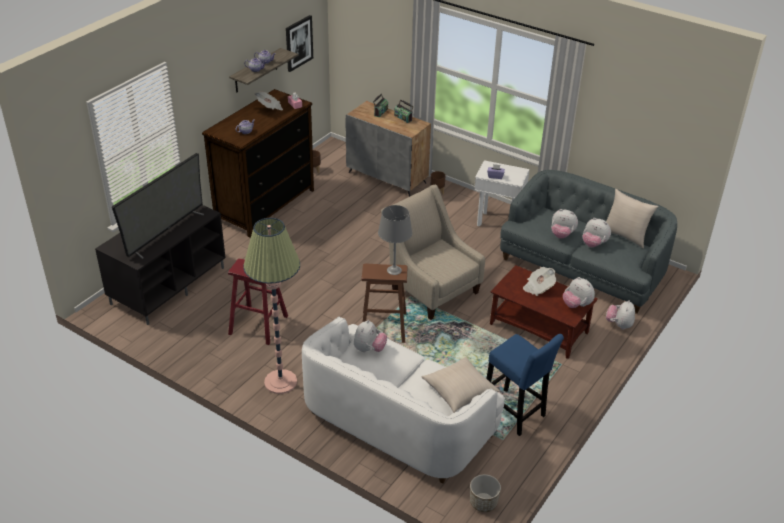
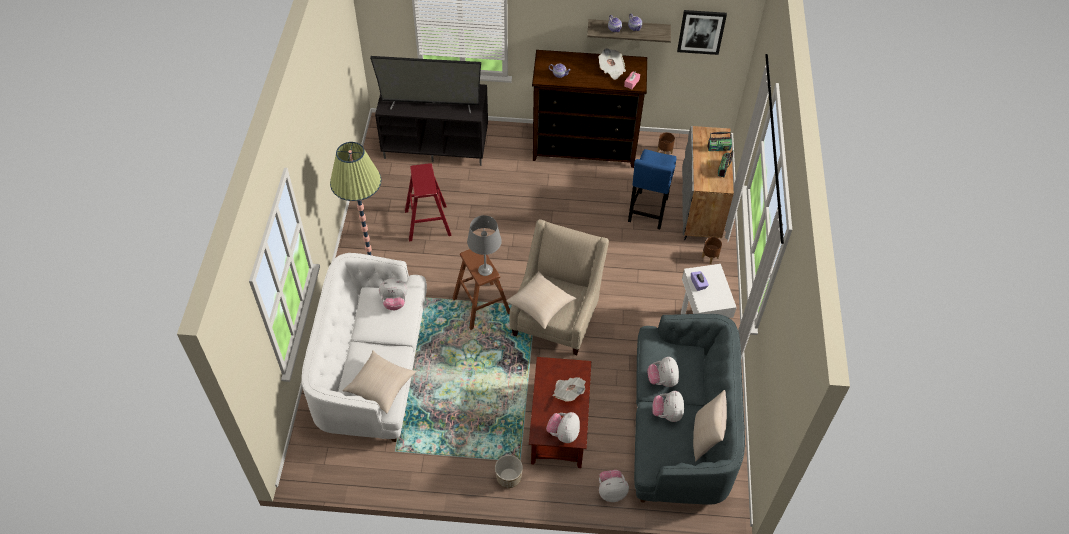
camera: 60 degrees right, 15 degrees up
(439, 268) = (541, 305): none -> beige pillow
(483, 502) = (316, 465): planter -> planter (508, 477)
(515, 414) = (432, 449): blue stool -> blue stool (647, 212)

